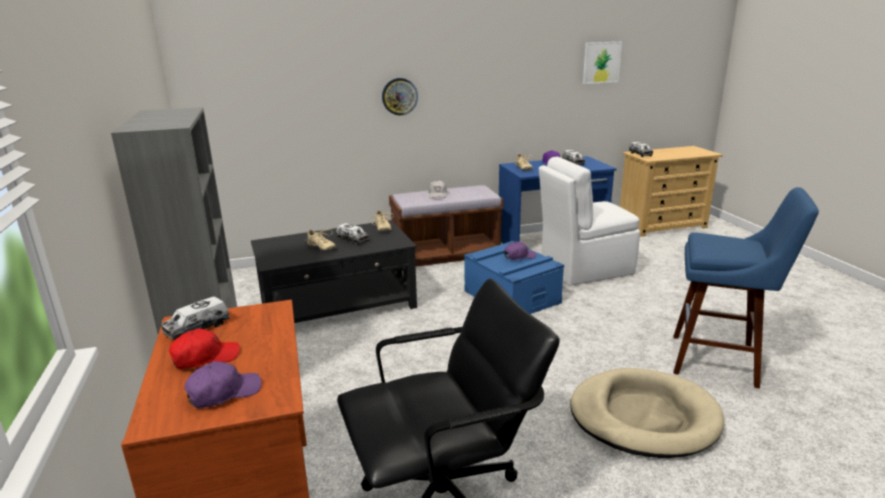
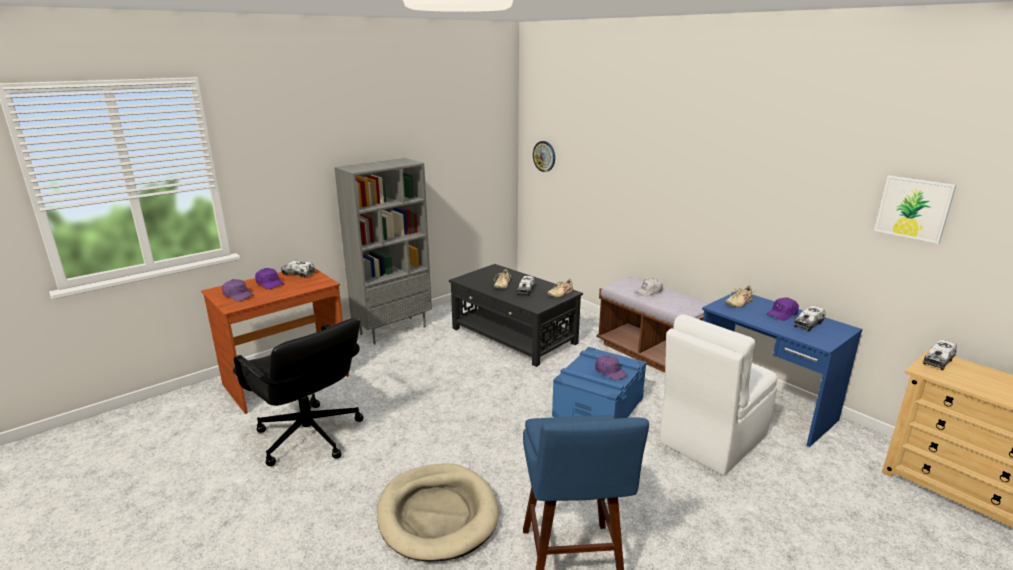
camera: 65 degrees right, 0 degrees up
(205, 357) = (269, 283): red cap -> purple cap
(399, 96) = (656, 188): wall clock -> wall clock (544, 156)
(584, 269) = (711, 440): white chair -> white chair turned 90 degrees counterclockwise

